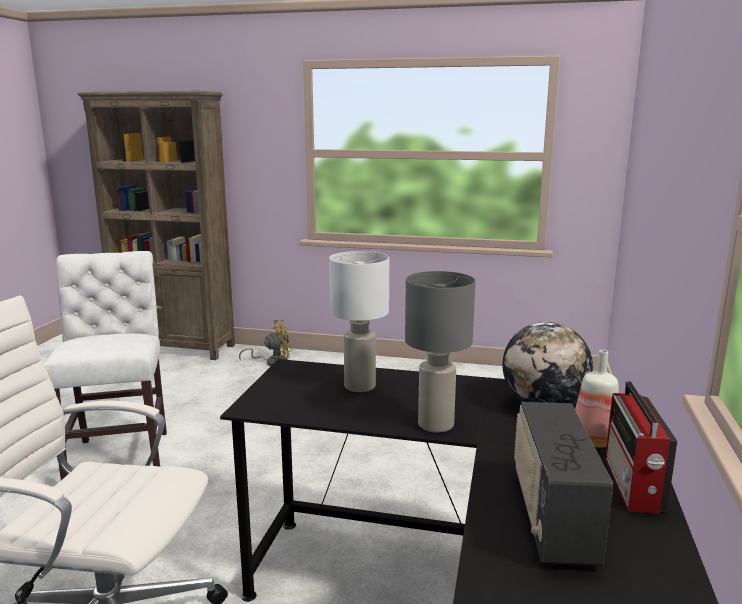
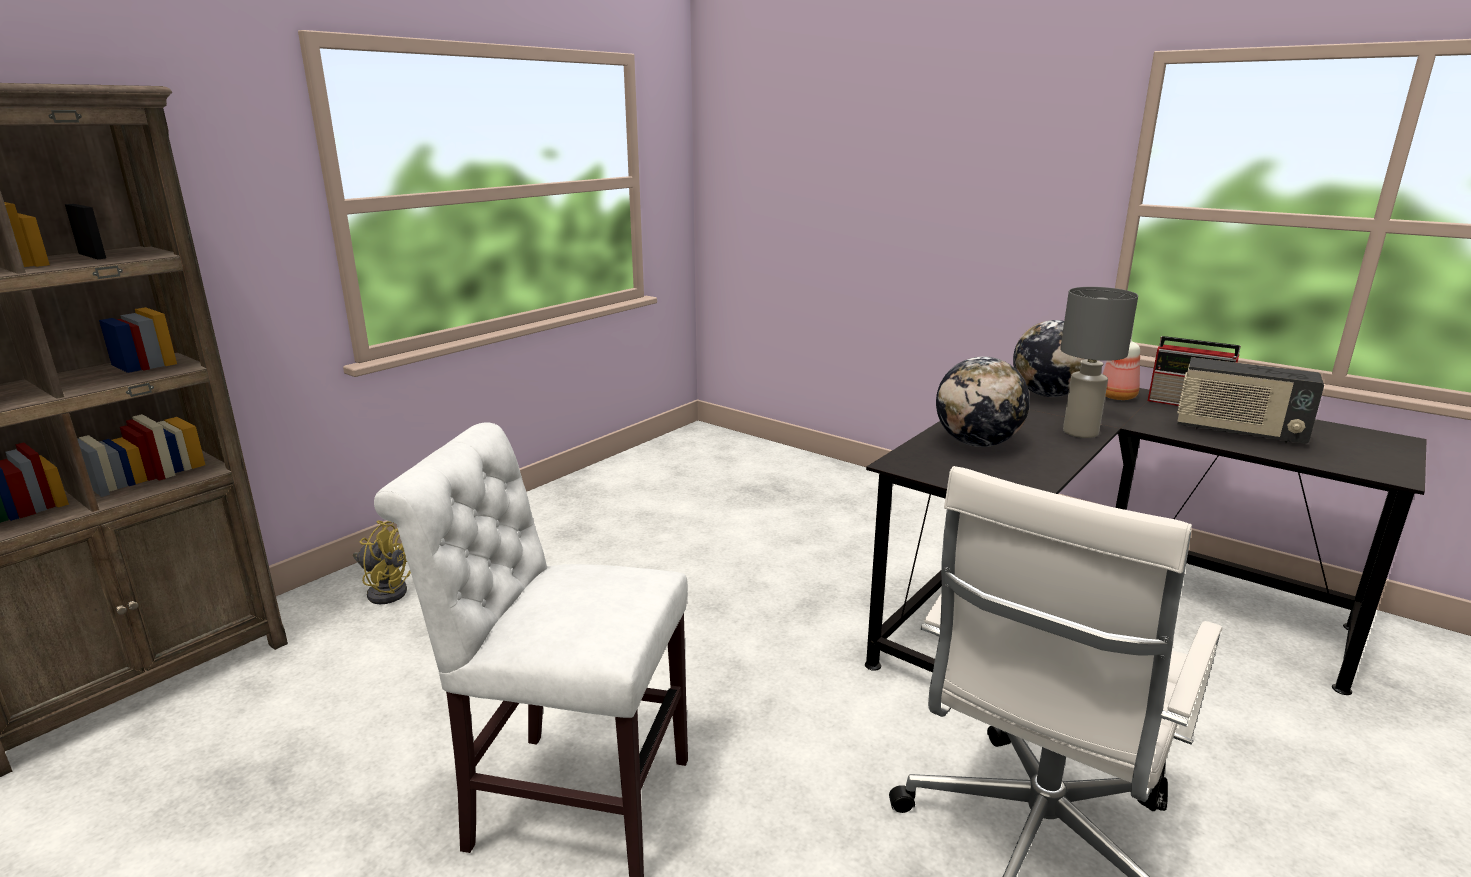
camera: 65 degrees left, 5 degrees up
(273, 362) = (387, 590): yellow fan -> yellow fan turned 105 degrees clockwise
(359, 386) = (977, 443): white table lamp -> globe

